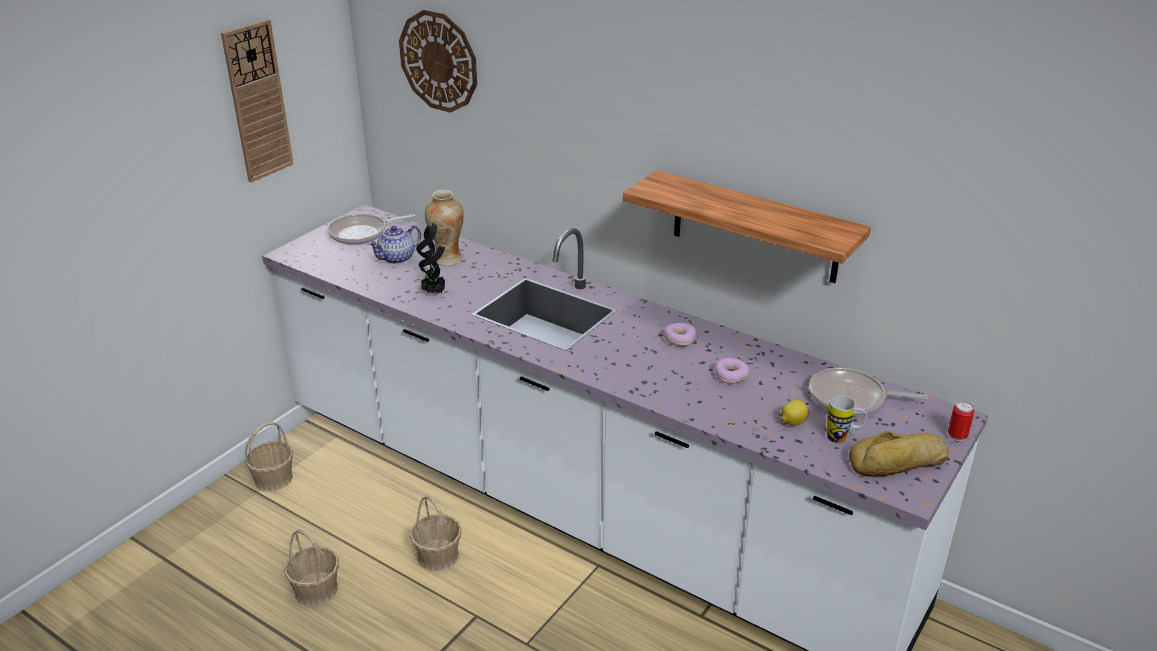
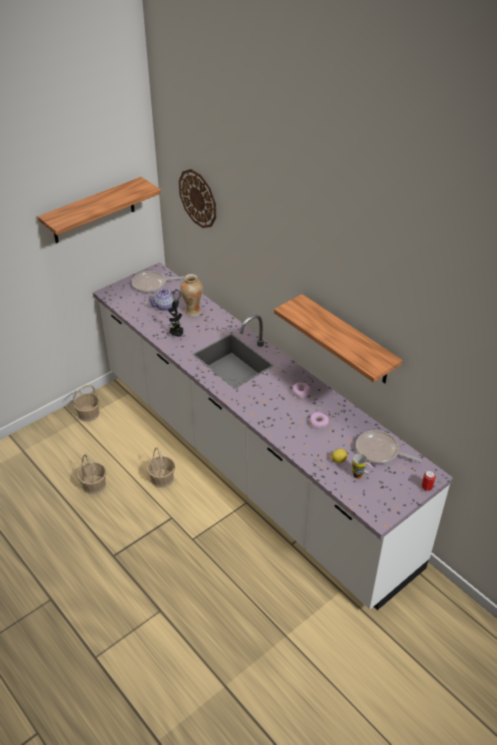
camera: 15 degrees right, 10 degrees up
(257, 101) = (93, 211): wall clock -> shelf
(899, 463) = (384, 498): bread -> none

